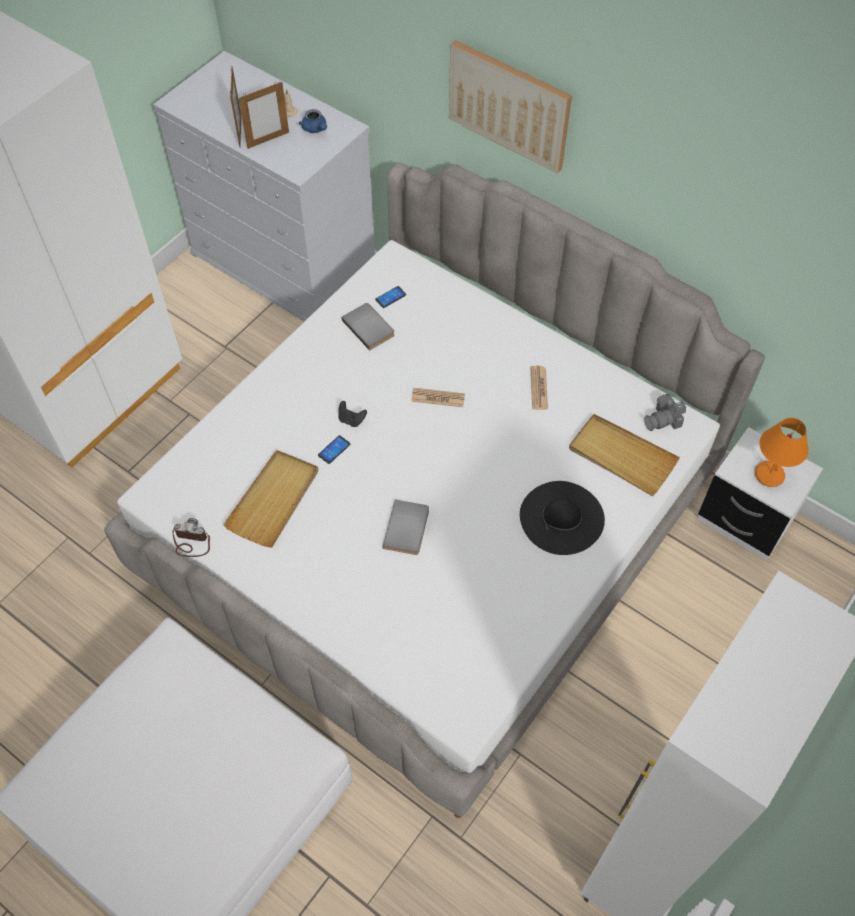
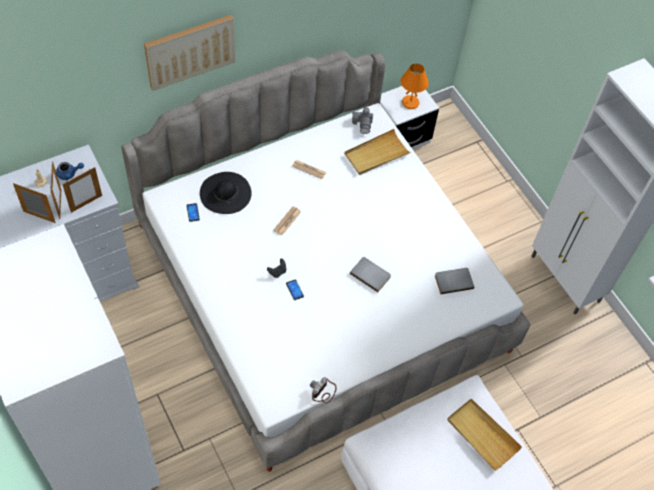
camera: 70 degrees left, 0 degrees up
(274, 500) = (314, 336): beige tray -> beige tray (482, 435)
(281, 160) = (86, 203): none -> picture frame
(370, 327) = (210, 233): grey book -> grey book (453, 280)
(561, 517) = (401, 199): black hat -> black hat (225, 193)

